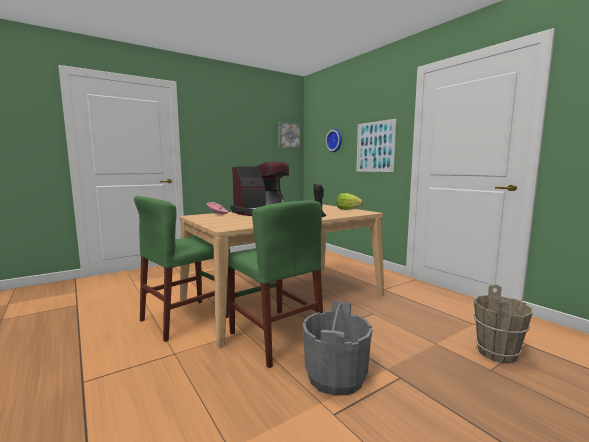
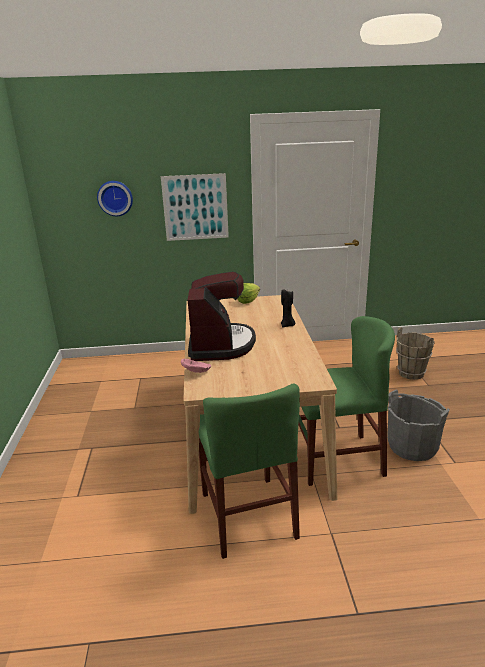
camera: 60 degrees left, 15 degrees up
(288, 135) = (18, 194): picture -> none

